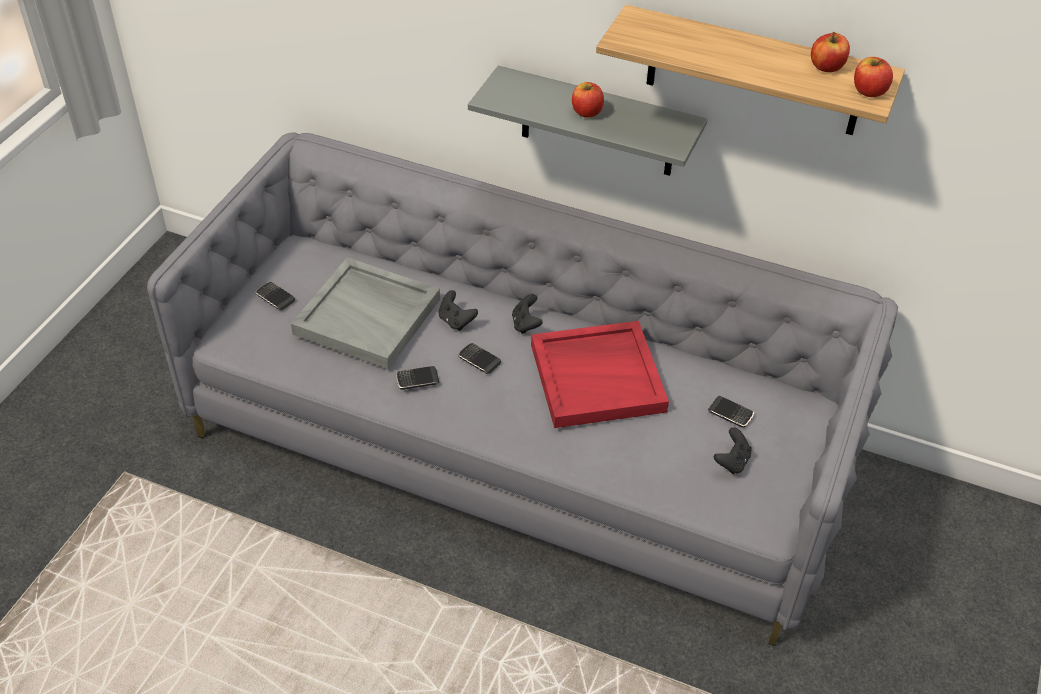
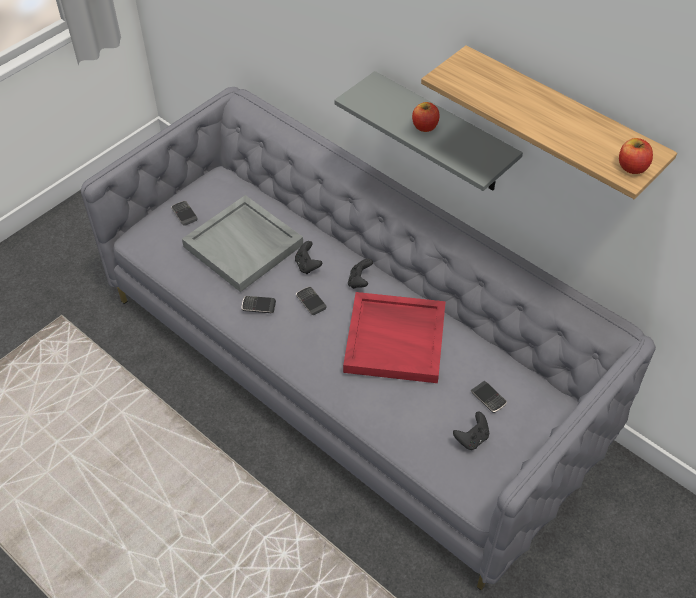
camera: 20 degrees right, 5 degrees up
(827, 67) = (607, 136): apple -> none

